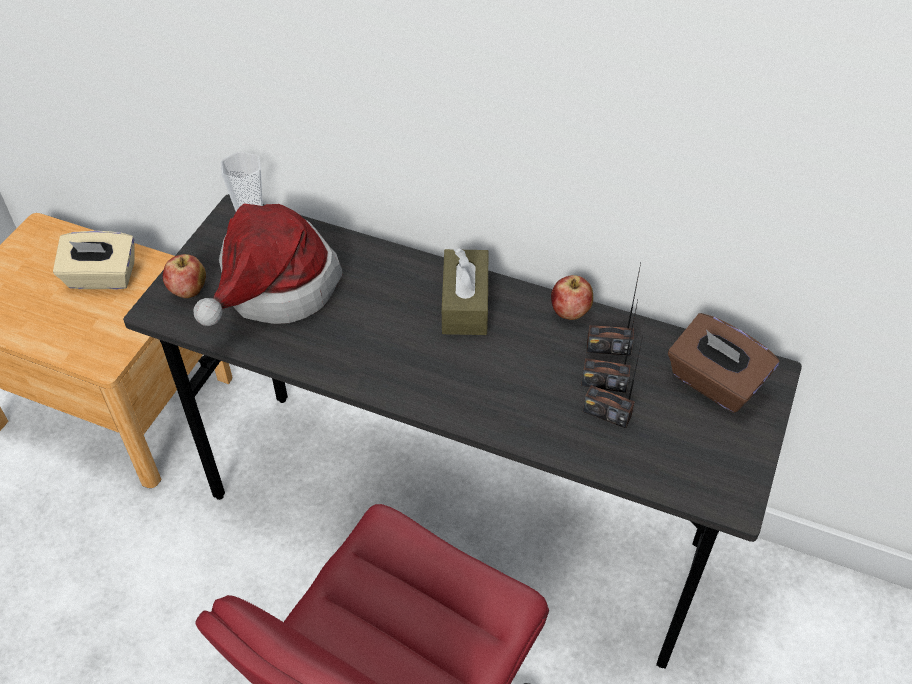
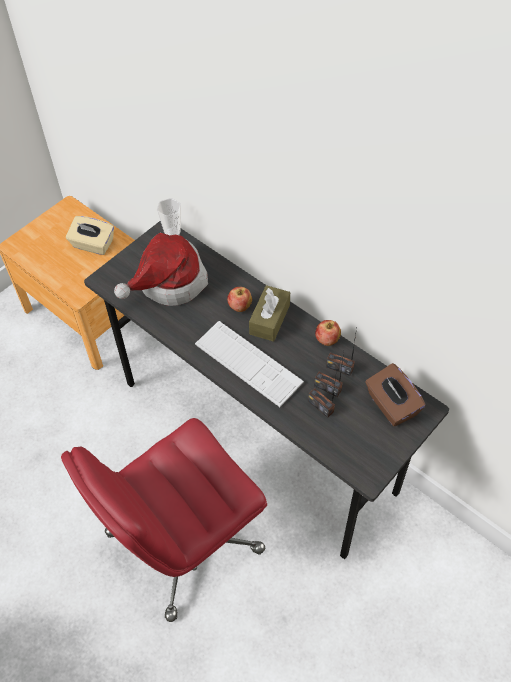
camera: 20 degrees right, 5 degrees up
(188, 291) = (123, 272): apple -> apple (240, 307)
(460, 379) = (248, 363): none -> keyboard

